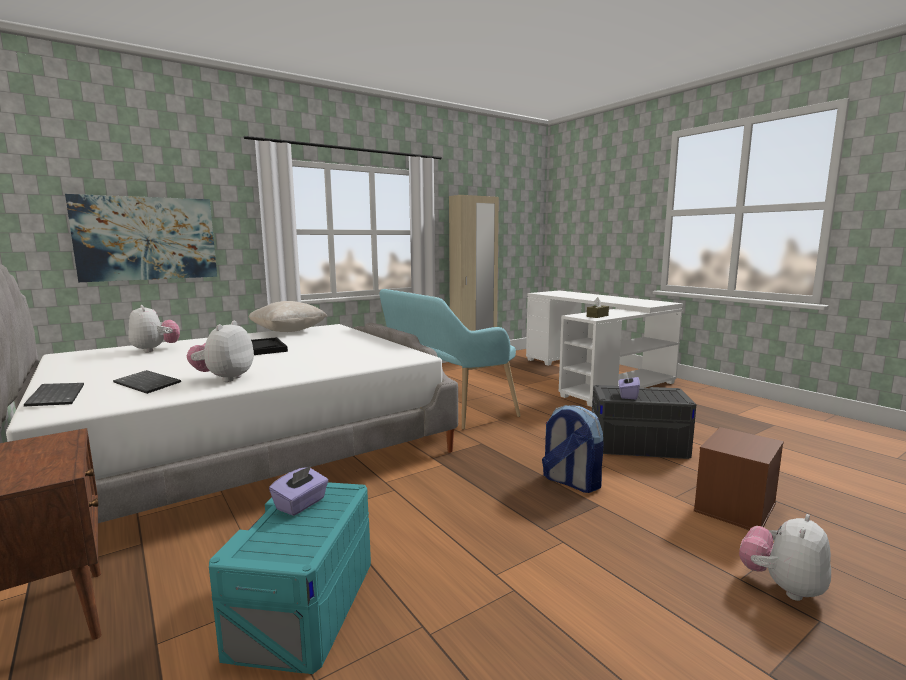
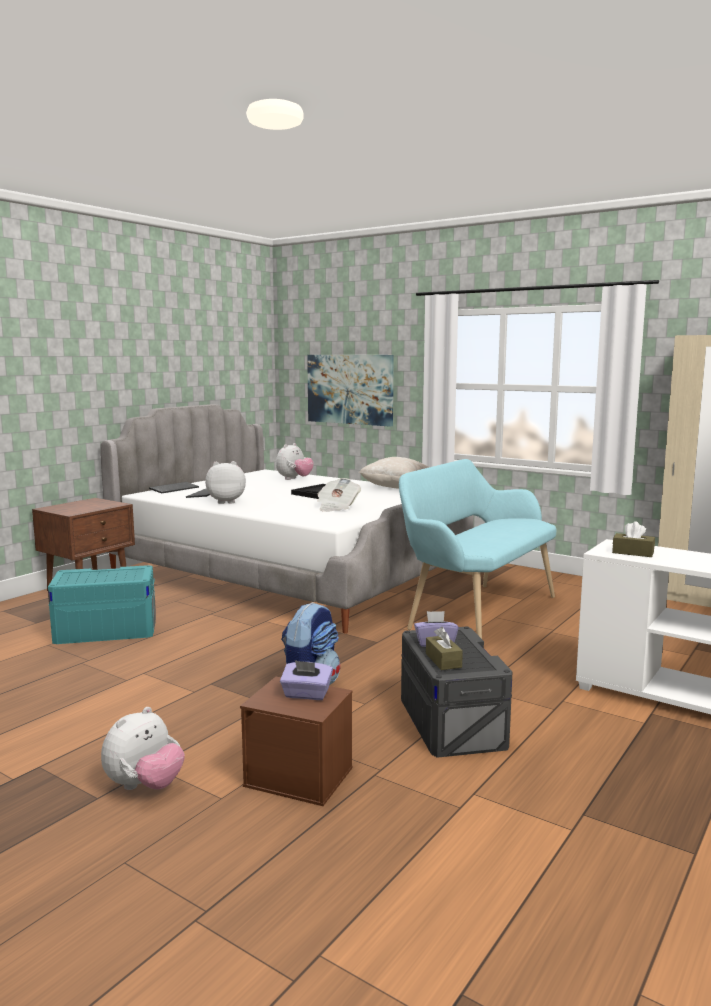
camera: 70 degrees right, 0 degrees up
(301, 504) = (119, 572): purple tissue box -> purple tissue box (306, 694)
(342, 350) = (337, 507): none -> newspaper
(662, 398) = (443, 660): none -> brown tissue box
(782, 587) = (145, 786): plush toy -> plush toy turned 105 degrees clockwise

